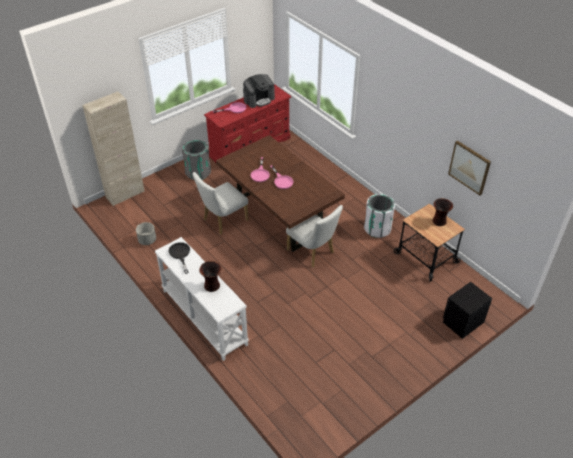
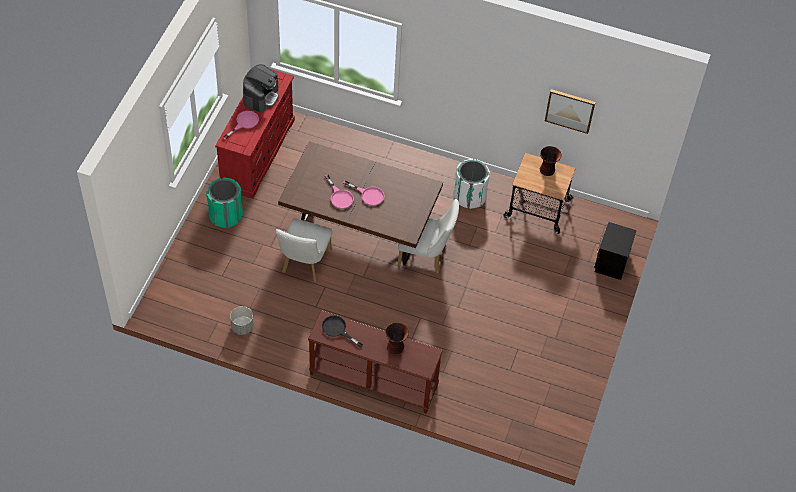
camera: 35 degrees left, 10 degrees up
(125, 194) = (166, 283): beige cabinet -> none
(198, 172) = (226, 215): grey trash can -> green trash can
(203, 317) = (373, 381): white console table -> brown console table

